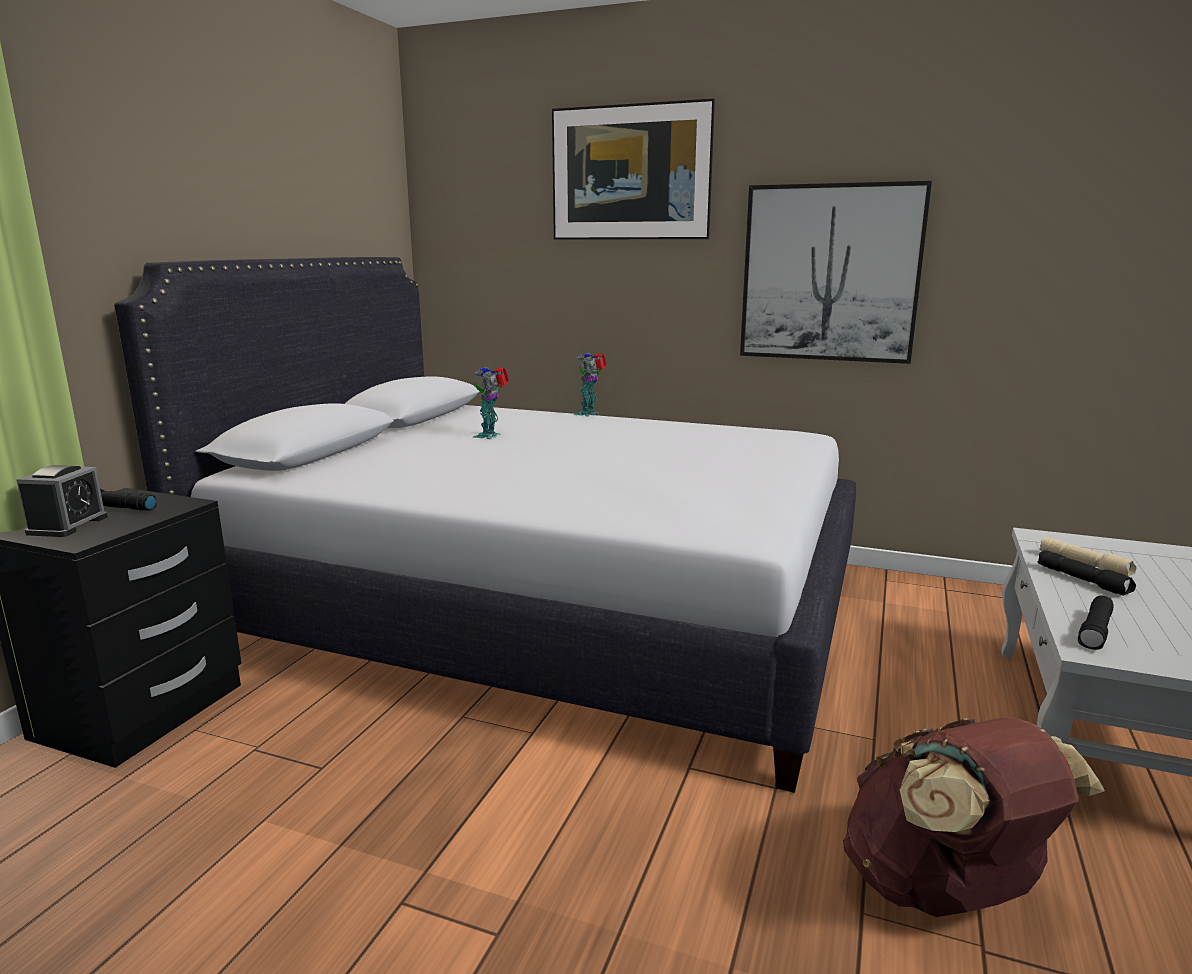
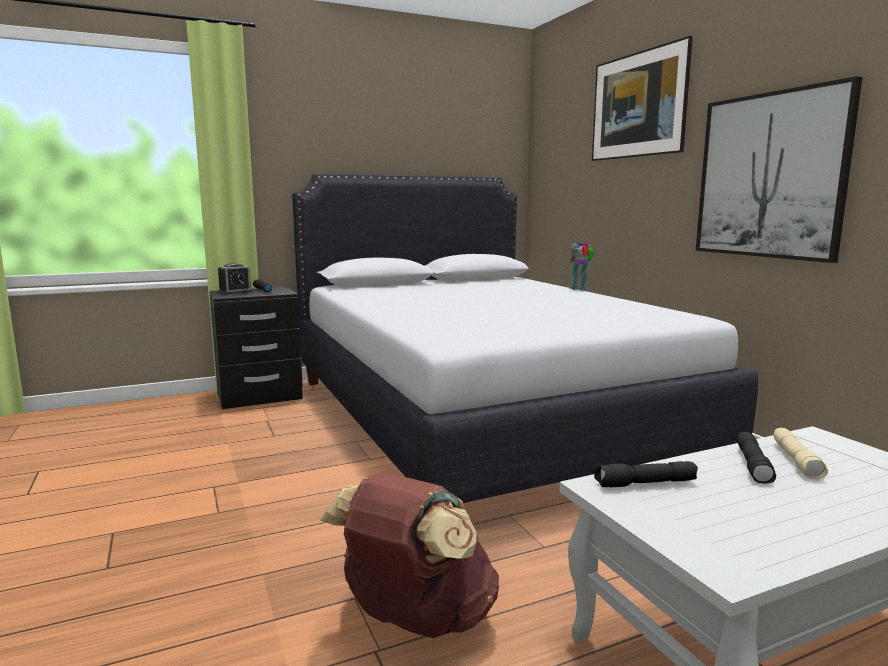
camera: 45 degrees right, 5 degrees down
(490, 435) = (481, 290): toy robot -> none

